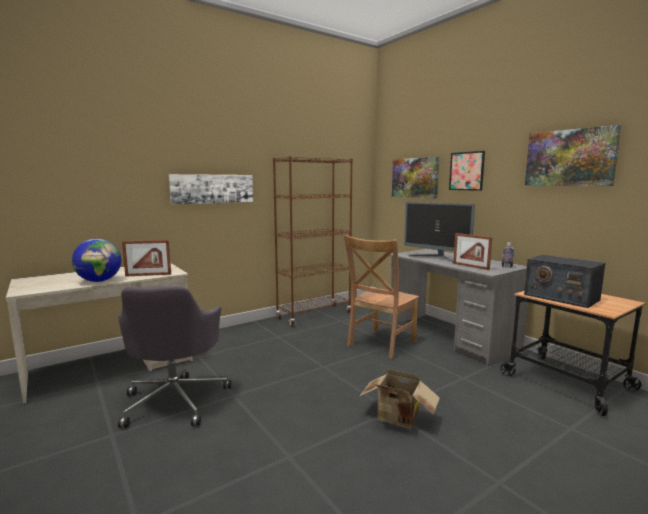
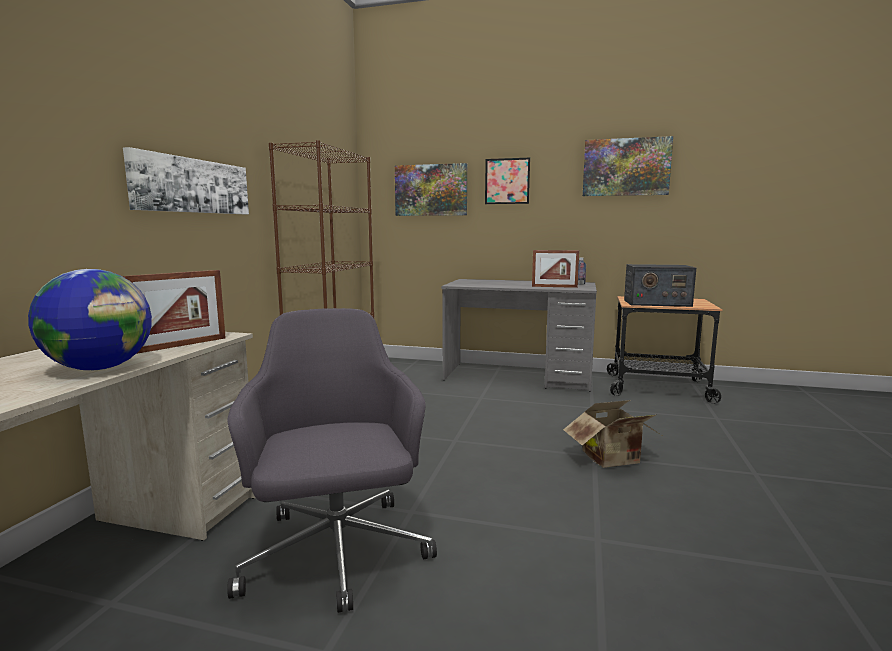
camera: 40 degrees left, 0 degrees up
(176, 400) = (336, 555): grey office chair -> grey office chair turned 150 degrees counterclockwise
(380, 344) = (469, 400): brown chair -> none
(436, 258) = (500, 284): monitor -> none

